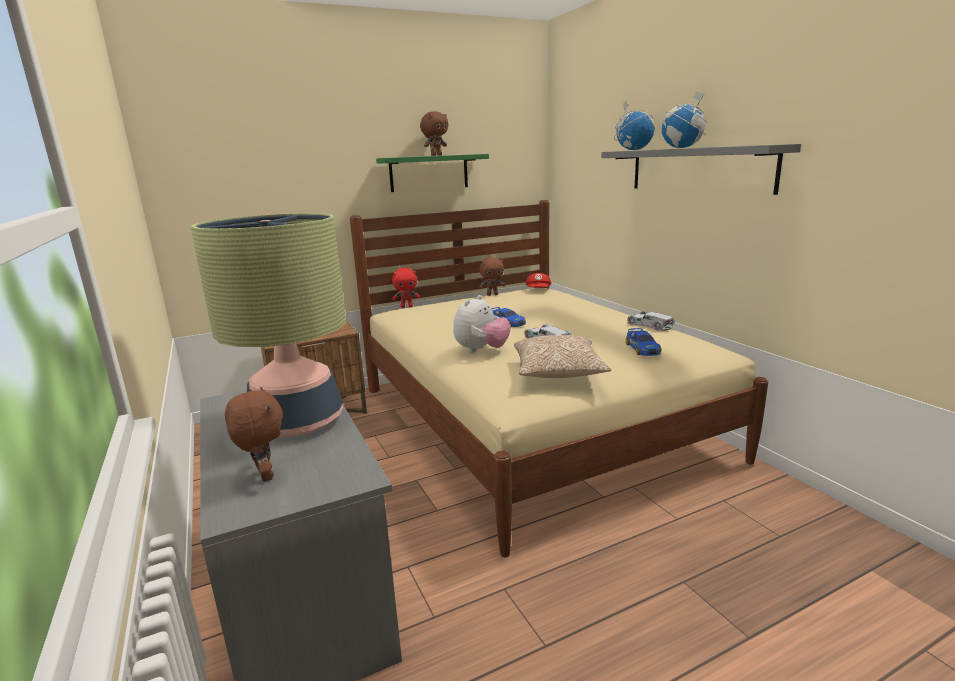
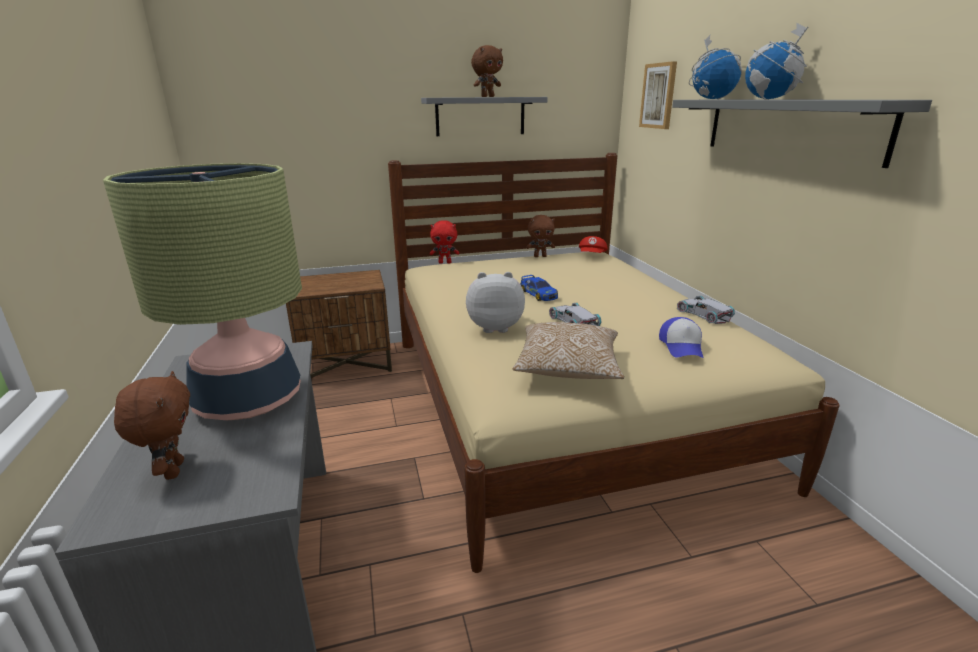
camera: 10 degrees right, 5 degrees up
(429, 173) = (480, 116): green shelf -> grey shelf
(481, 350) = (495, 327): plush toy -> plush toy turned 135 degrees counterclockwise
(583, 150) = (658, 96): none -> picture
(642, 348) = (682, 346): toy car -> cap

